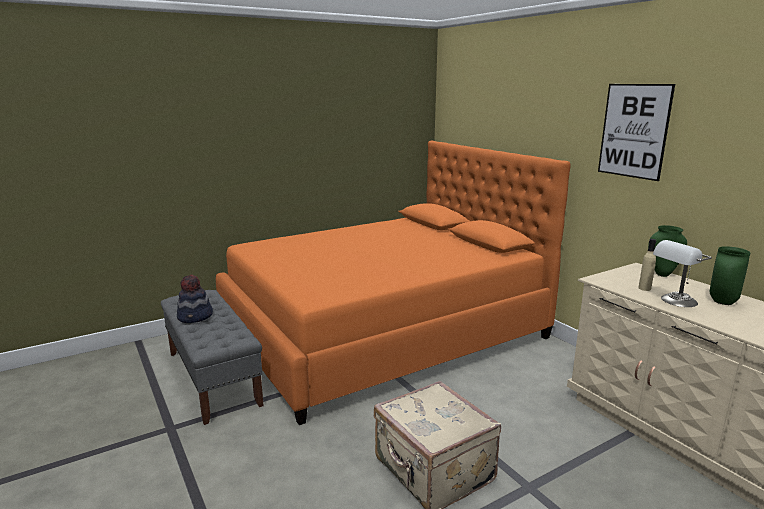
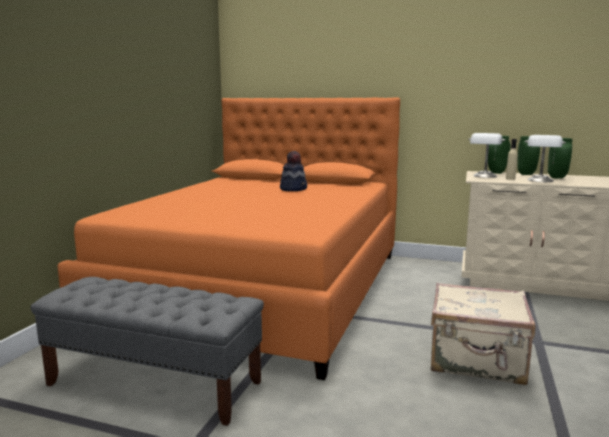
camera: 40 degrees left, 5 degrees down
(195, 317) = (134, 300): hat -> hat (293, 189)
(623, 277) = (484, 176): none -> white table lamp
(634, 131) = (453, 67): picture -> none
(697, 286) = (526, 174): none -> green vase

